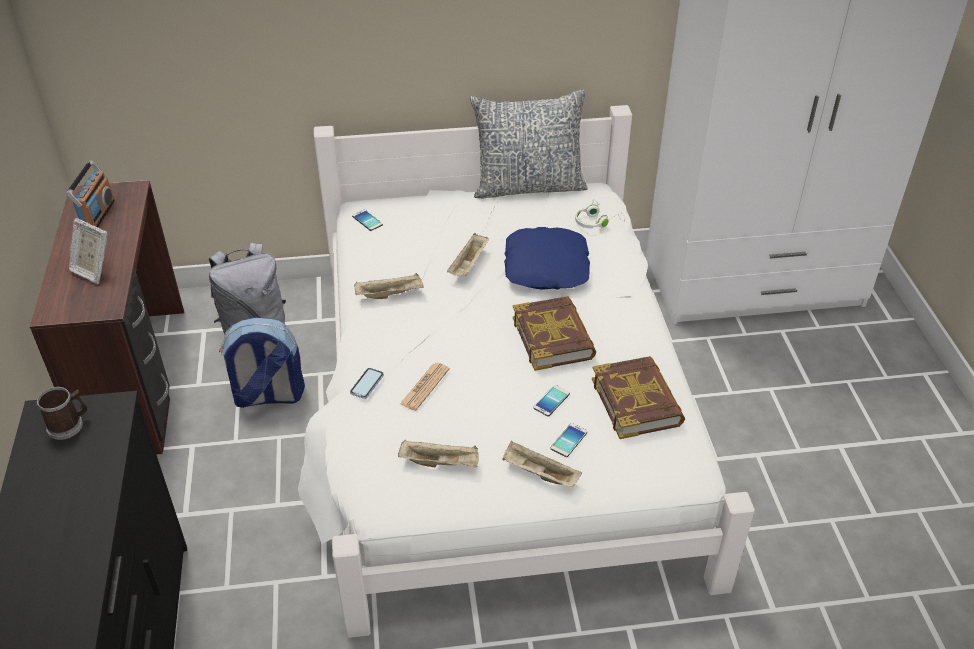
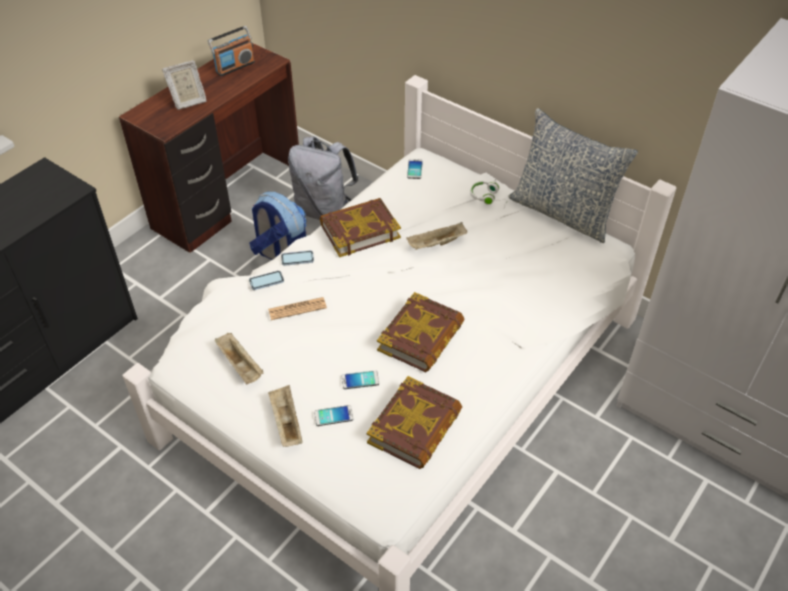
camera: 45 degrees right, 5 degrees up
(69, 425) = (42, 185): mug -> none
(93, 270) = (188, 101): picture frame -> picture frame turned 105 degrees counterclockwise
(366, 350) = (297, 259): none -> phone
(390, 294) = (359, 231): beige tray -> book
(547, 267) = (490, 283): blue pillow -> none
(596, 222) = (575, 273): white headphones -> white headphones (489, 198)

